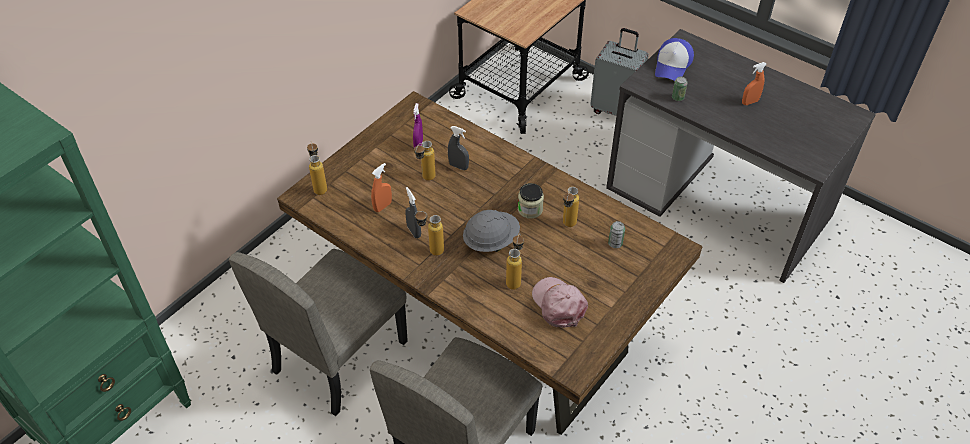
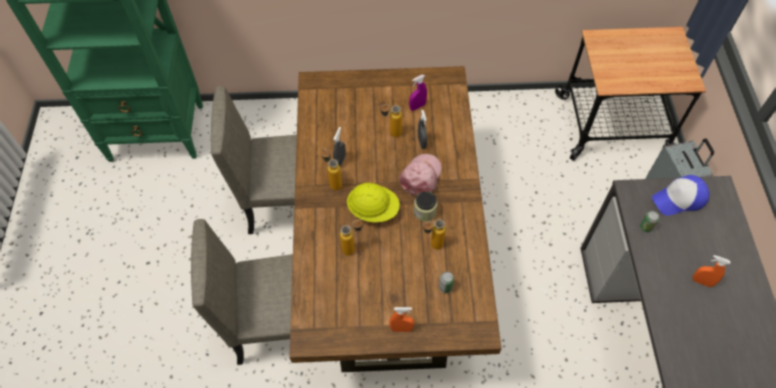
camera: 50 degrees right, 10 degrees up
(319, 186) = (328, 85): bottle -> none
(382, 206) = (344, 129): orange spray bottle -> orange spray bottle (401, 328)
(491, 241) = (373, 210): grey hard hat -> yellow hard hat
(558, 304) = (355, 290): pink cap -> pink cap (421, 176)

